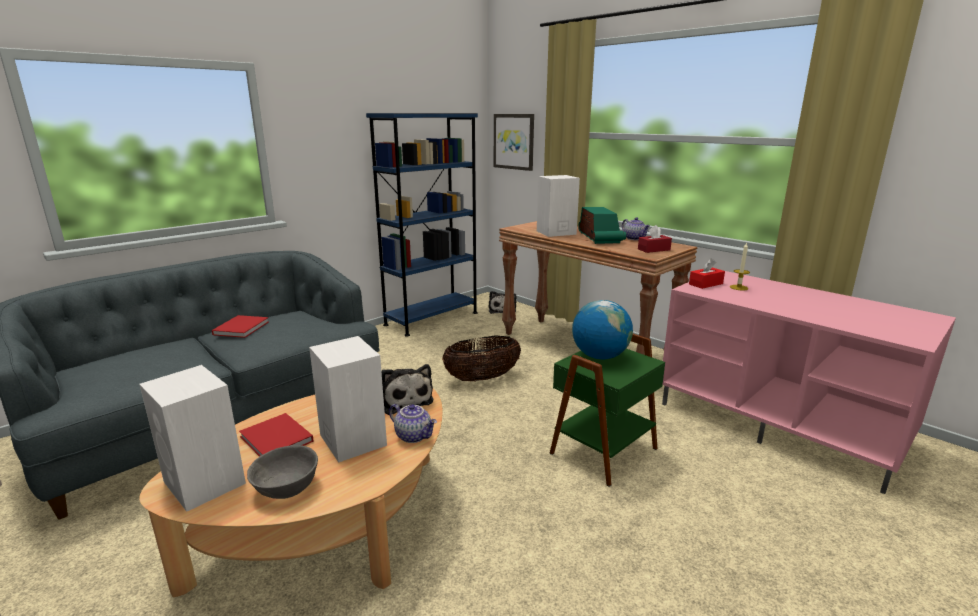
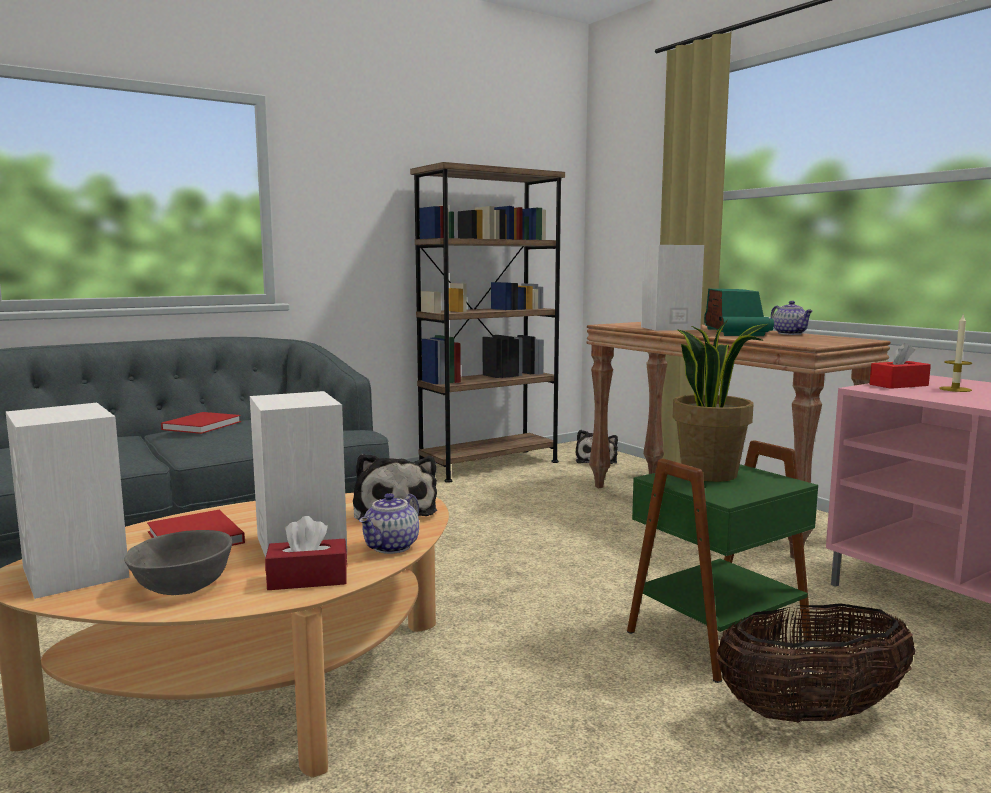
camera: 10 degrees right, 10 degrees down
(414, 436) = (392, 547): teapot -> teapot turned 75 degrees clockwise
(431, 319) = (489, 465): blue bookcase -> brown bookcase
(482, 378) = (544, 535): basket -> basket (810, 713)
(514, 141) = (620, 217): picture -> none
(600, 356) = (710, 474): globe -> potted plant
(654, 249) = (816, 341): red tissue box -> red tissue box (308, 579)

